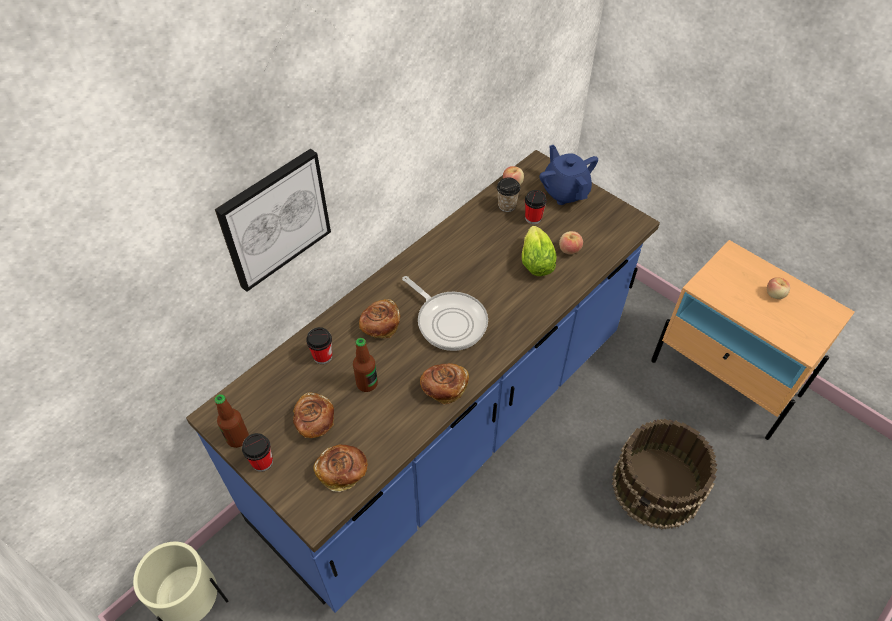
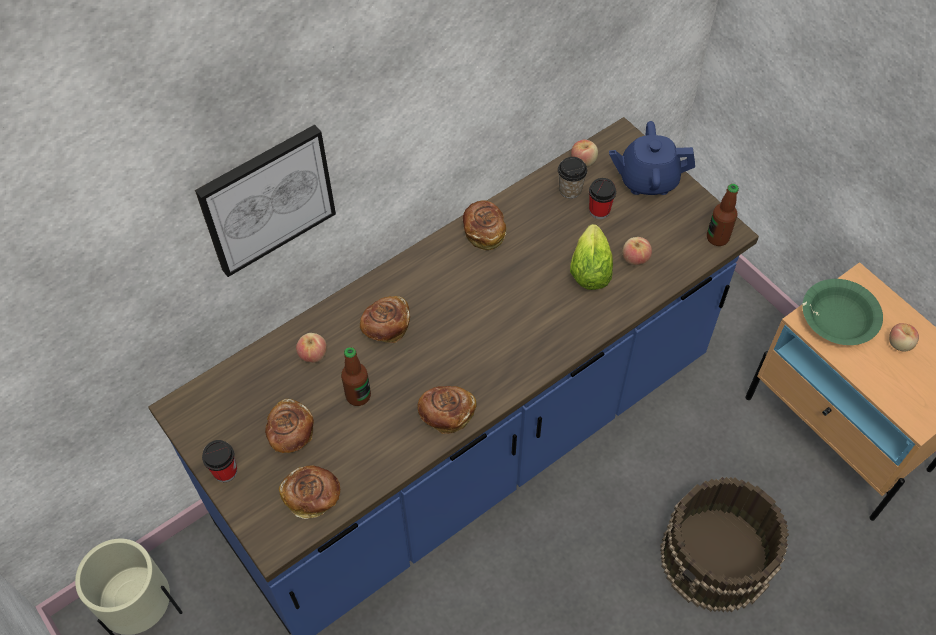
camera: 10 degrees right, 5 degrees up
(237, 438) = (202, 439): bottle -> bottle (717, 238)
(322, 356) = (313, 355): cup -> apple
(445, 244) = (484, 232): none -> bread
(449, 321) = (469, 332): frying pan -> none
(565, 191) = (647, 180): blue teapot -> blue teapot turned 75 degrees counterclockwise
(724, 282) = (838, 319): none -> green bowl

